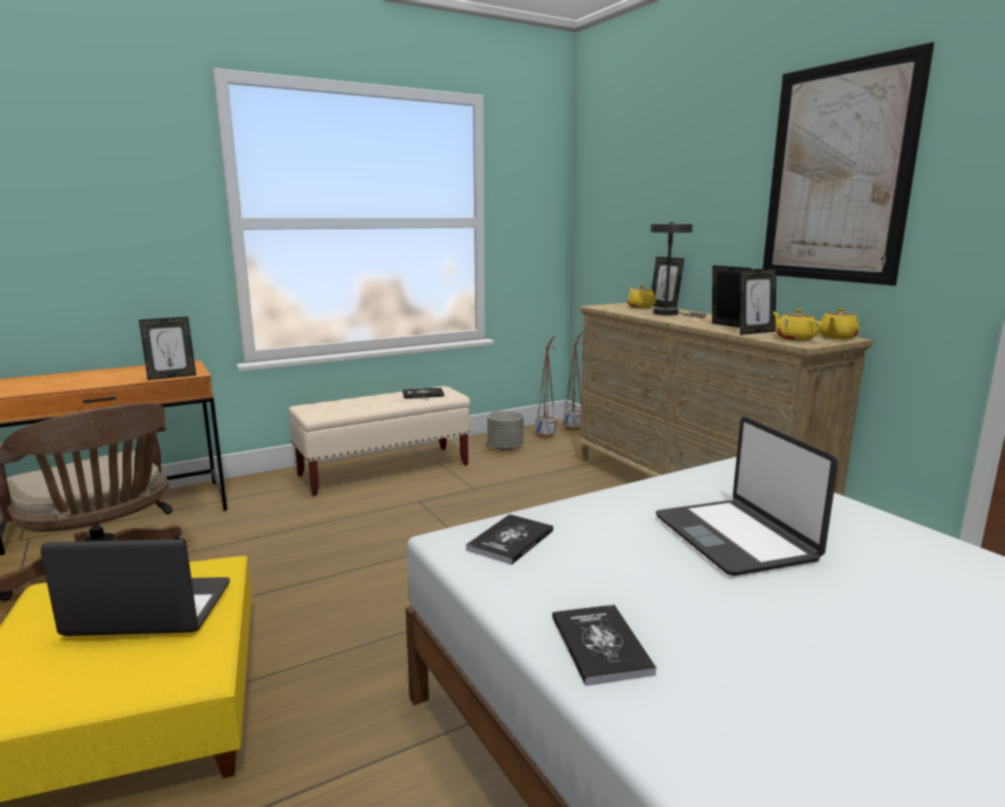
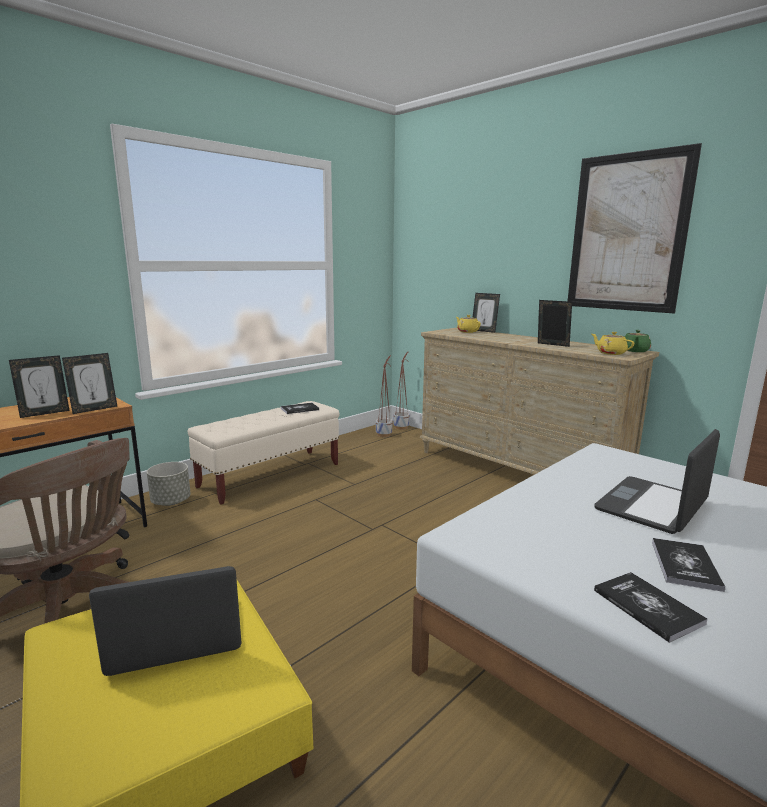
camera: 15 degrees left, 0 degrees up
(505, 447) = (358, 447): grey planter -> grey planter (171, 501)
(510, 540) = (502, 529): book -> book (685, 565)
(670, 314) = (496, 336): grey table lamp -> none
(735, 537) = (652, 506): laptop -> laptop turned 75 degrees clockwise
(754, 332) = (577, 349): picture frame -> picture frame (44, 413)
(836, 337) = (635, 351): yellow teapot -> green teapot

